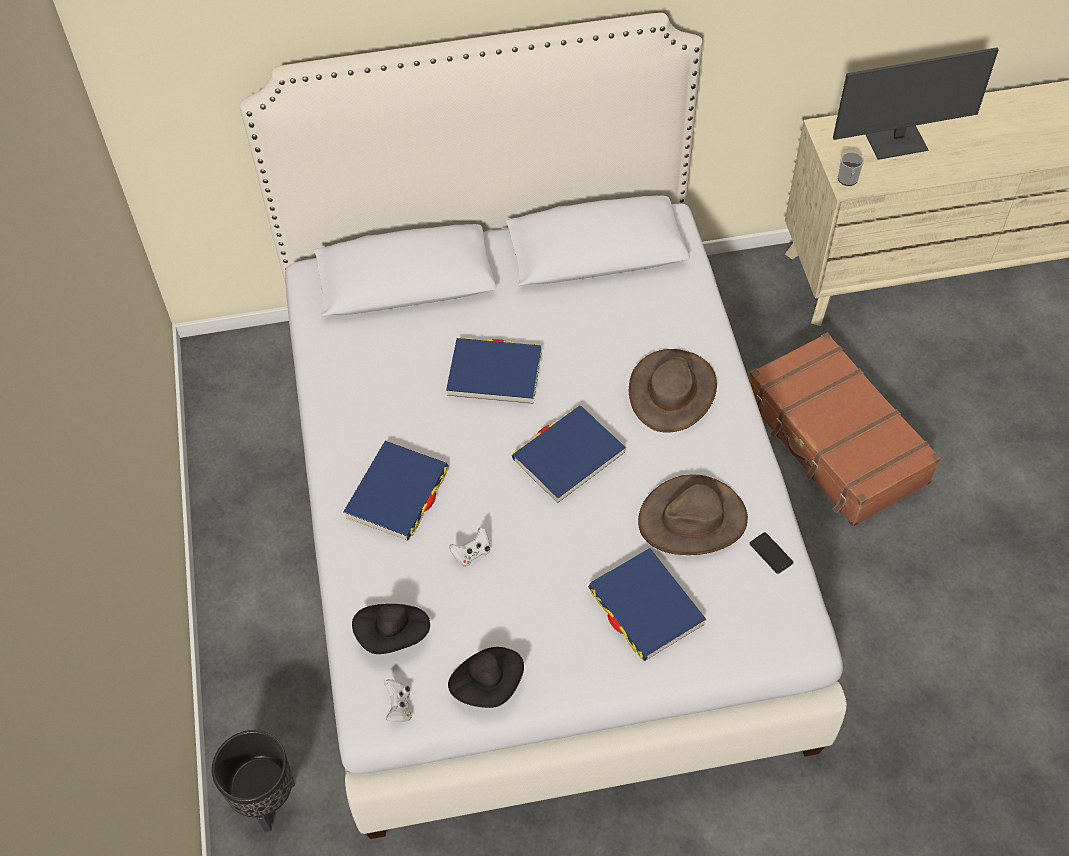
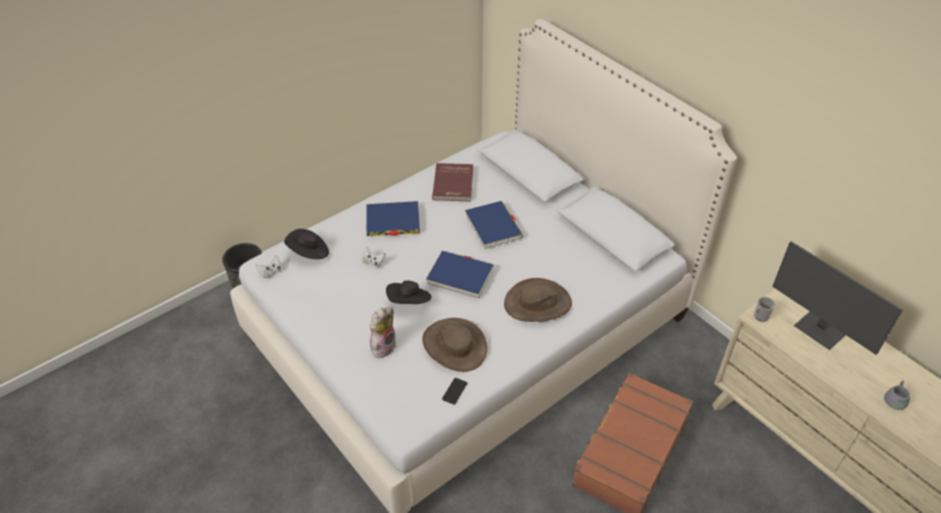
camera: 60 degrees right, 10 degrees down
(369, 380) = (454, 184): none -> red book
(488, 684) = (300, 299): black hat -> black hat (409, 302)
(646, 607) = (383, 346): blue book -> plush toy
(1020, 137) = (898, 399): none -> grey mug

